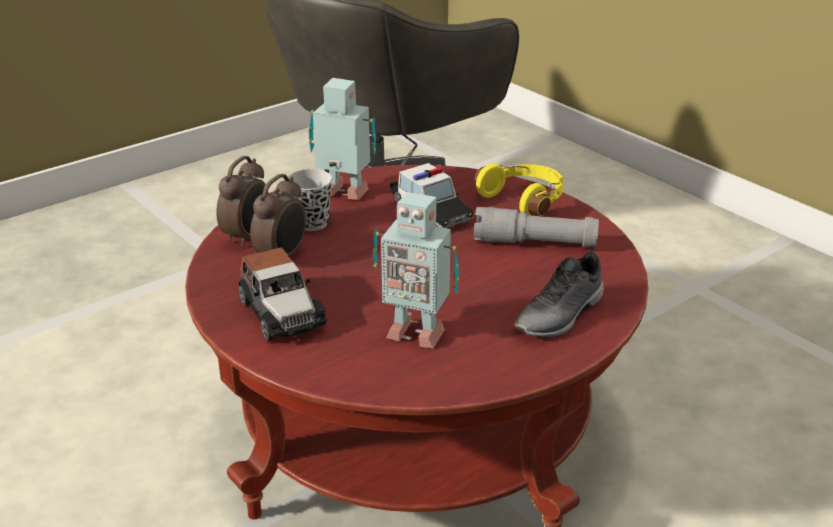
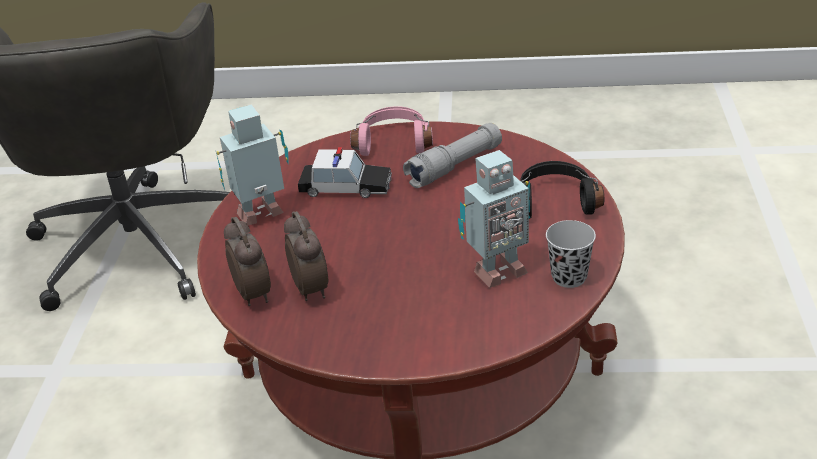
camera: 45 degrees left, 5 degrees up
(281, 313) = (392, 324): toy car -> none
(312, 223) = (282, 251): black cup -> black cup (569, 277)
(525, 200) = (394, 142): yellow headphones -> pink headphones
(561, 315) = (554, 201): grey shoe -> black headphones

